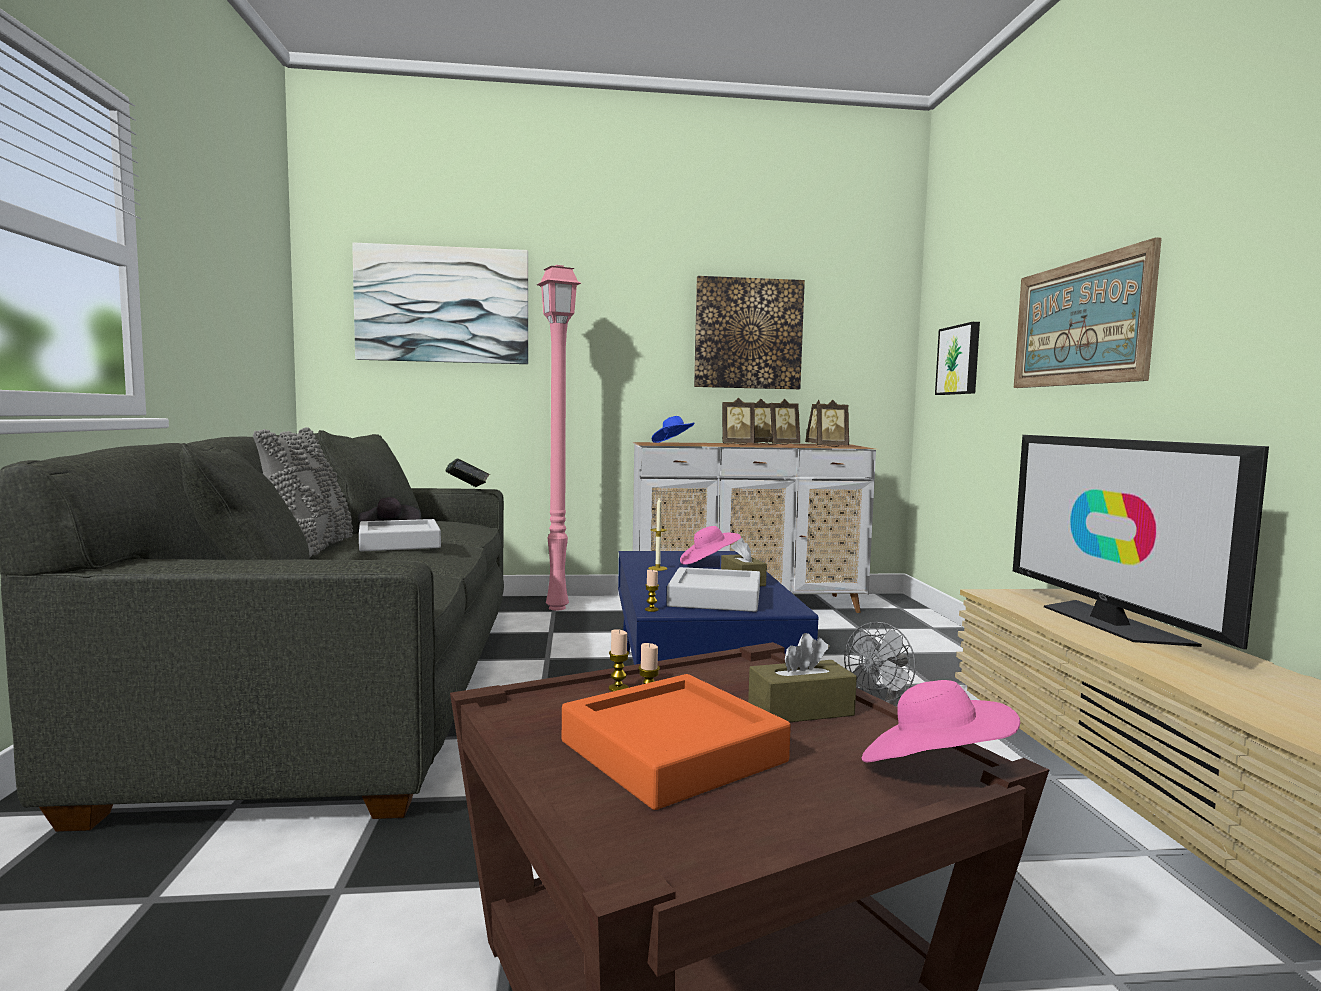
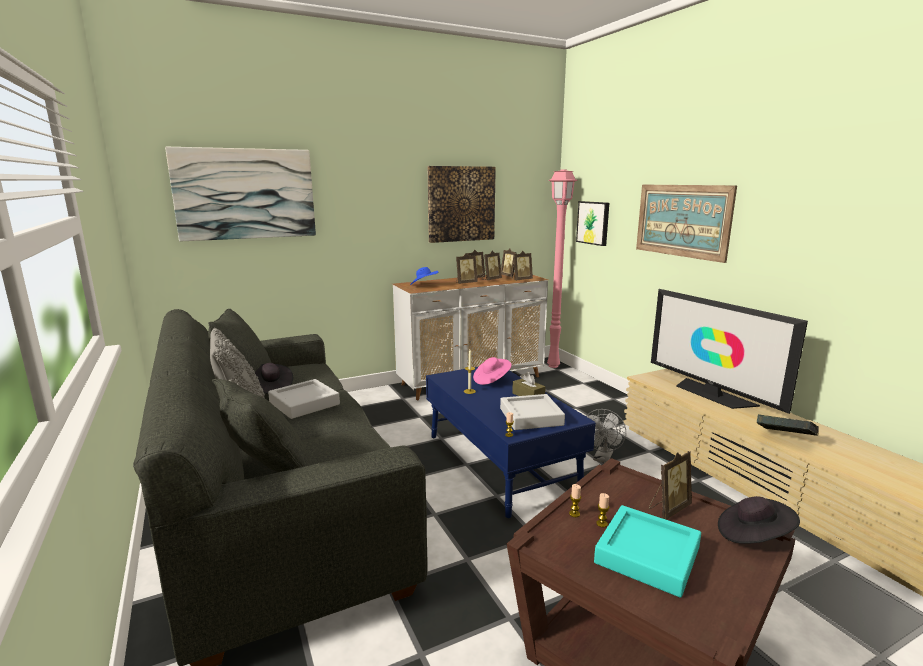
camera: 20 degrees left, 10 degrees up
(467, 489) = (300, 339): book -> book (784, 439)
(559, 608) = (358, 403): pink floor lamp -> pink floor lamp (554, 366)
(672, 752) = (647, 555): orange tray -> turquoise tray
(800, 710) = (668, 508): brown tissue box -> picture frame
(932, 769) = (753, 536): pink hat -> black hat

